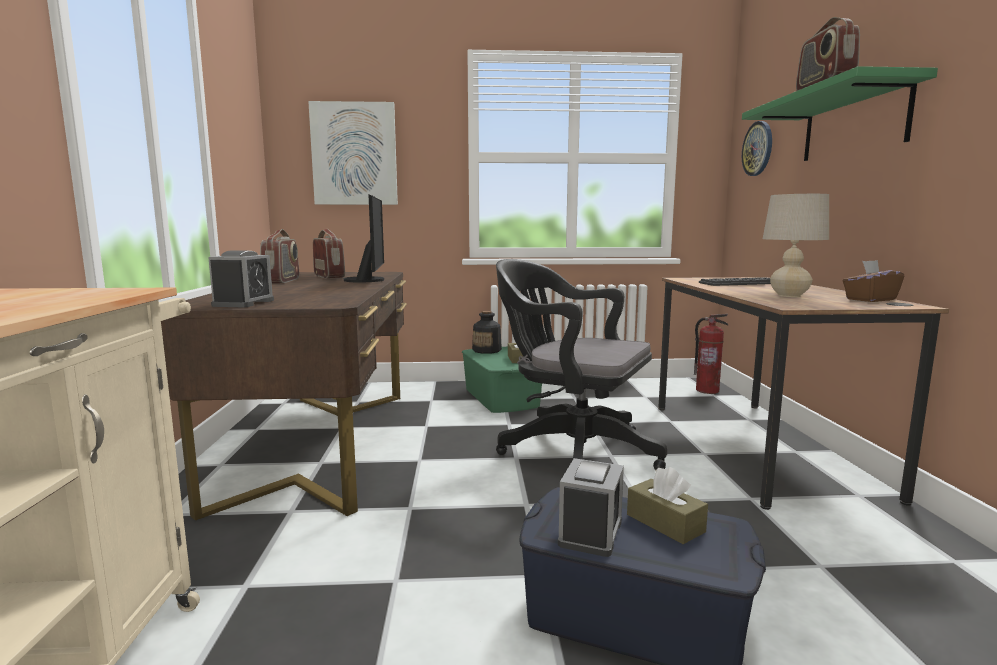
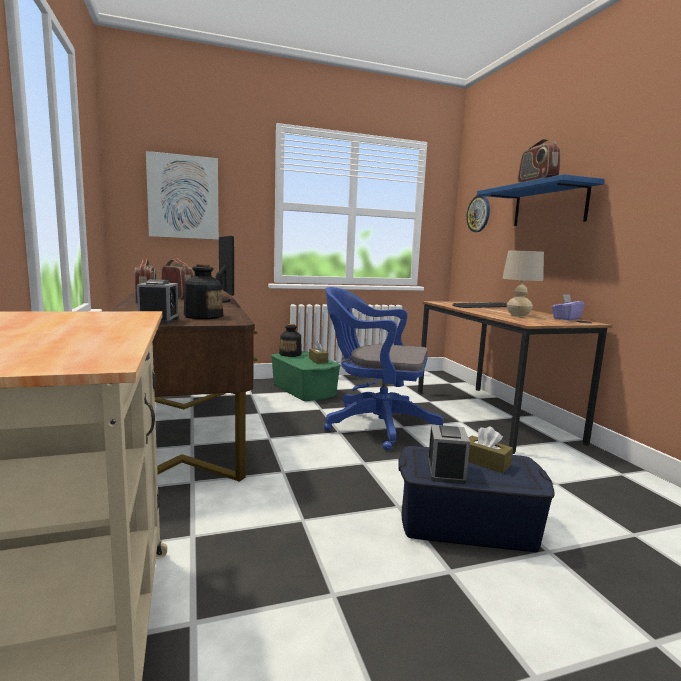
camera: 15 degrees left, 0 degrees up
(309, 298) = (203, 316): none -> bottle
(571, 451) = (375, 425): black office chair -> blue office chair
(707, 390) = (443, 379): fire extinguisher -> none
(853, 123) = (549, 205): green shelf -> blue shelf
(870, 299) = (566, 319): brown tissue box -> purple tissue box

